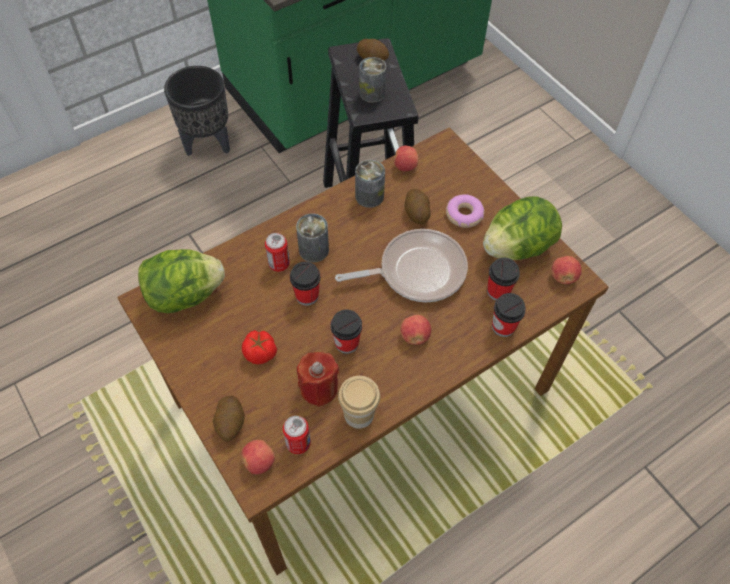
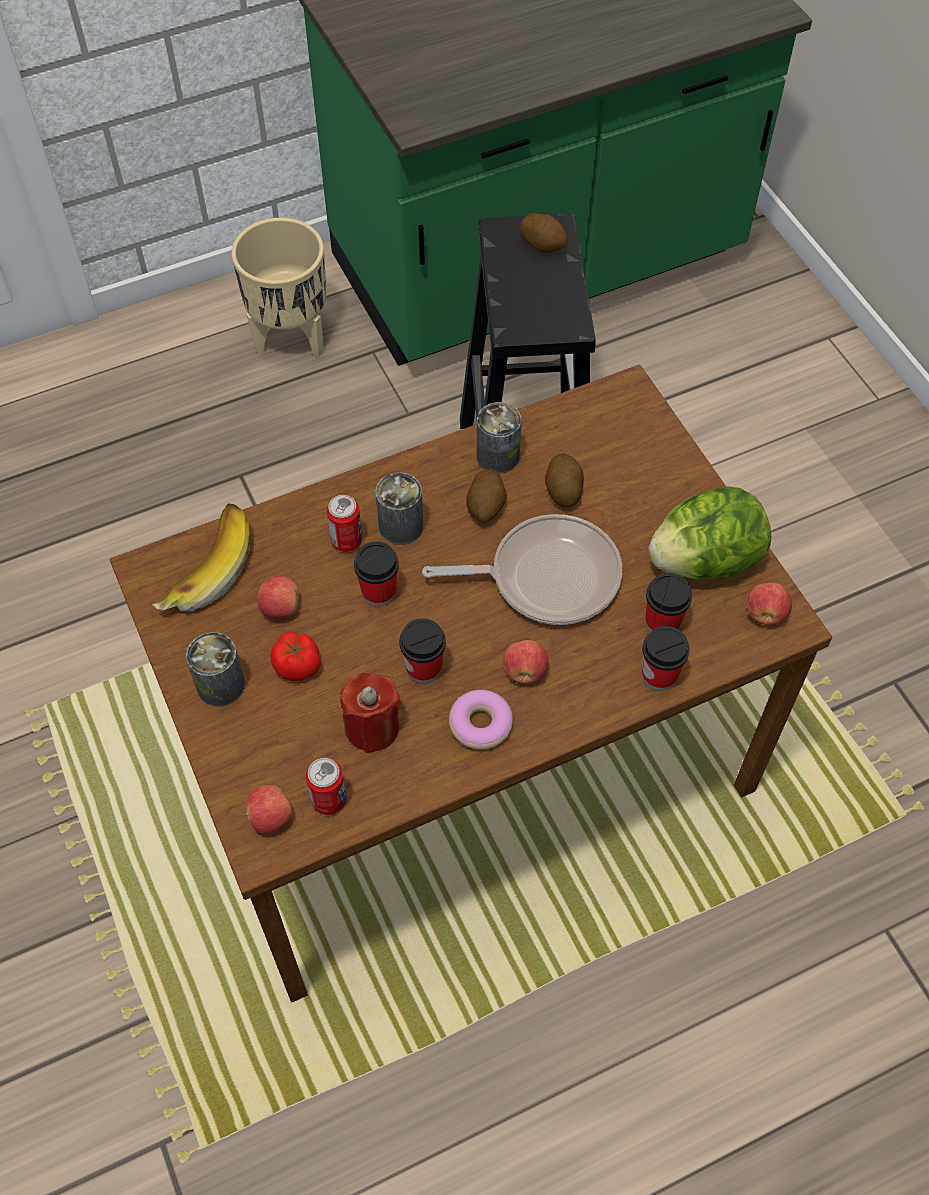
camera: 10 degrees right, 0 degrees up
(184, 295) = (204, 568): lettuce -> banana
(208, 143) = (291, 338): black planter -> beige planter
(230, 423) = (239, 758): potato -> potato (486, 506)
(359, 414) = (422, 772): cup -> none
(372, 93) = (531, 298): can -> can (221, 685)
(405, 166) = (560, 417): apple -> apple (280, 608)
(464, 215) = (634, 501): donut -> donut (480, 724)

